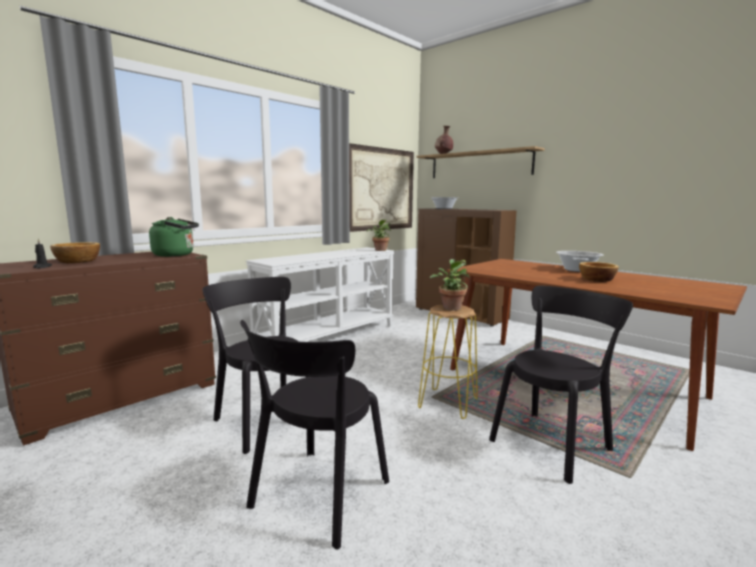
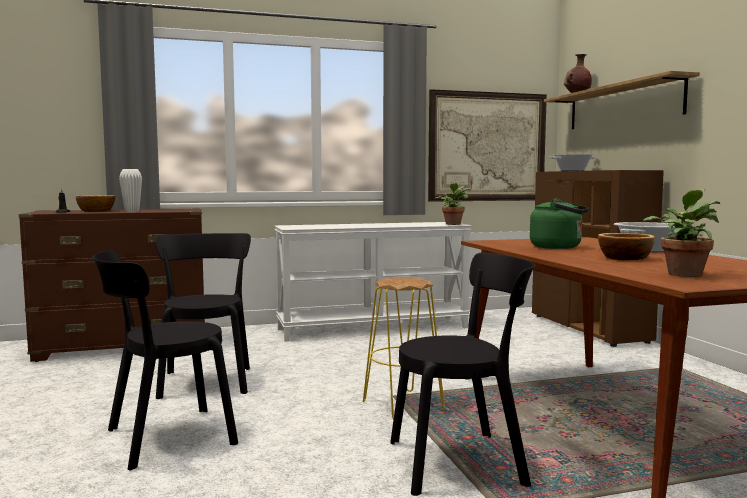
camera: 30 degrees right, 5 degrees down
(131, 260) = (132, 211): none -> white vase
(176, 255) = (179, 210): green kettle -> green kettle (559, 247)
(451, 307) = (405, 279): potted plant -> potted plant (683, 274)

